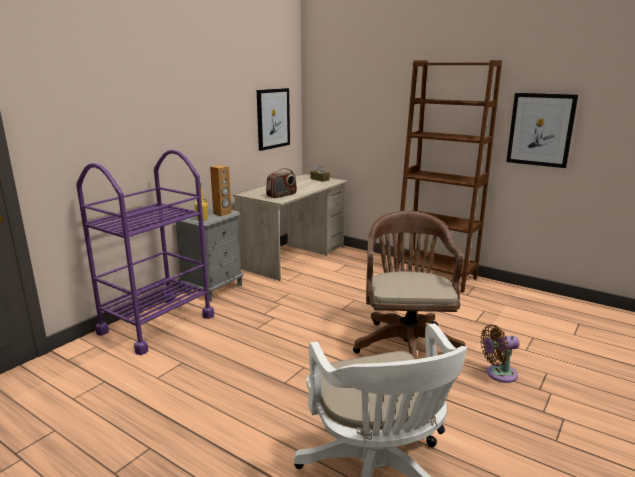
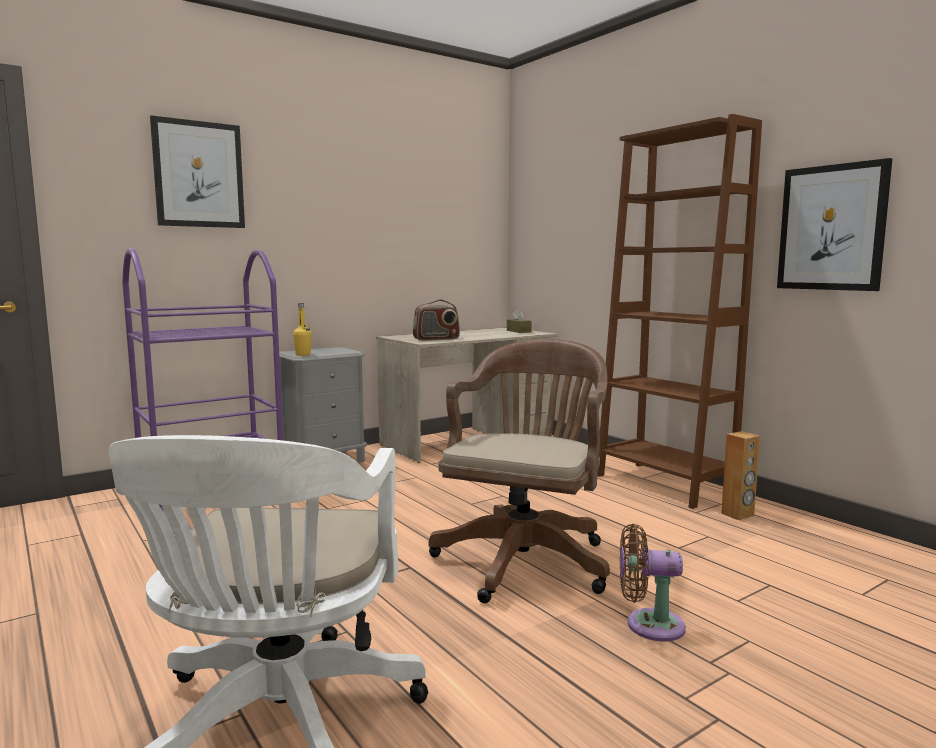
camera: 20 degrees right, 10 degrees down
(222, 213) = (338, 352): brown speaker -> brown speaker (738, 514)
(273, 118) = (454, 242): picture -> picture (198, 174)

